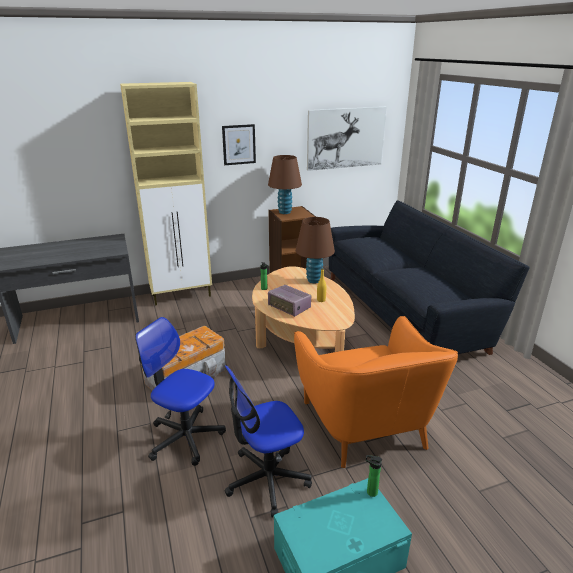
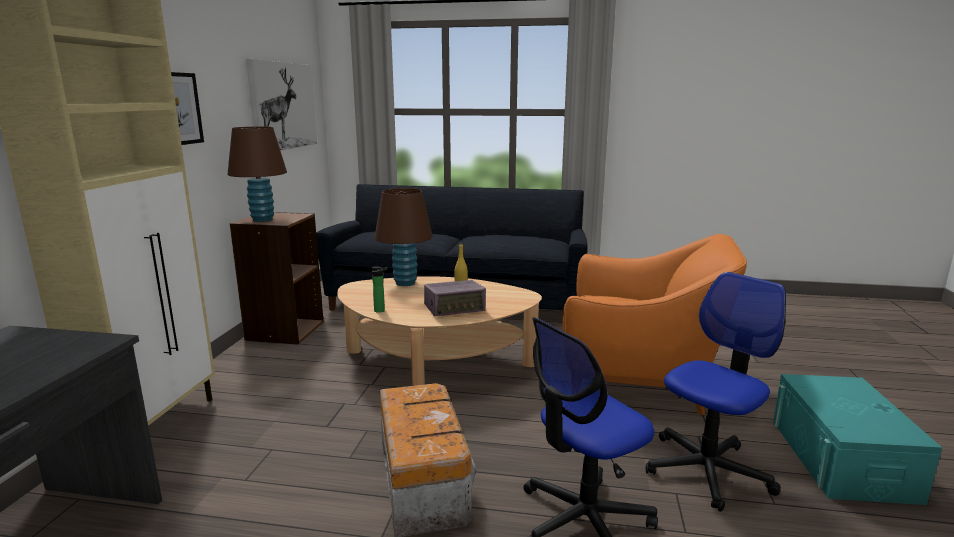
camera: 60 degrees left, 10 degrees down
(267, 479) = (707, 470): office chair -> office chair turned 135 degrees counterclockwise
(370, 492) = (804, 379): bottle -> none

